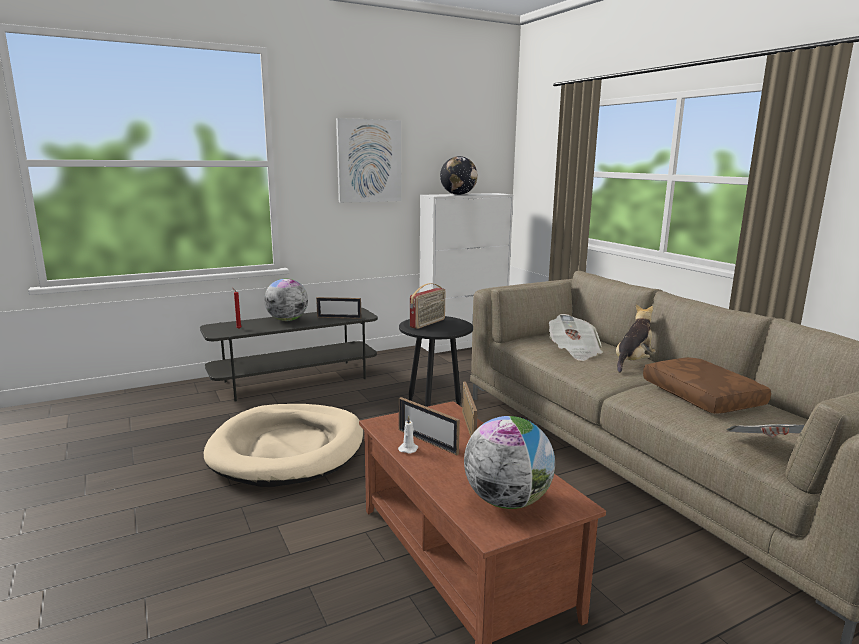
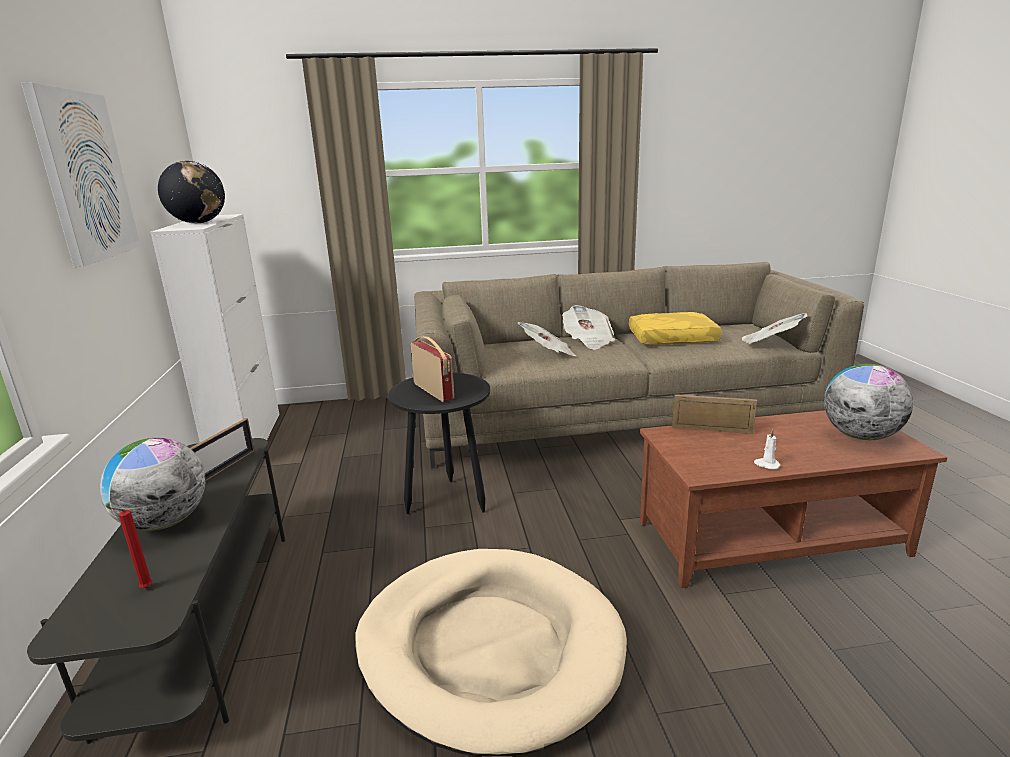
camera: 70 degrees left, 5 degrees up
(427, 441) = (747, 453): picture frame -> none
(633, 362) = (588, 341): plush toy -> newspaper
(699, 396) = (672, 339): brown pillow -> yellow pillow

